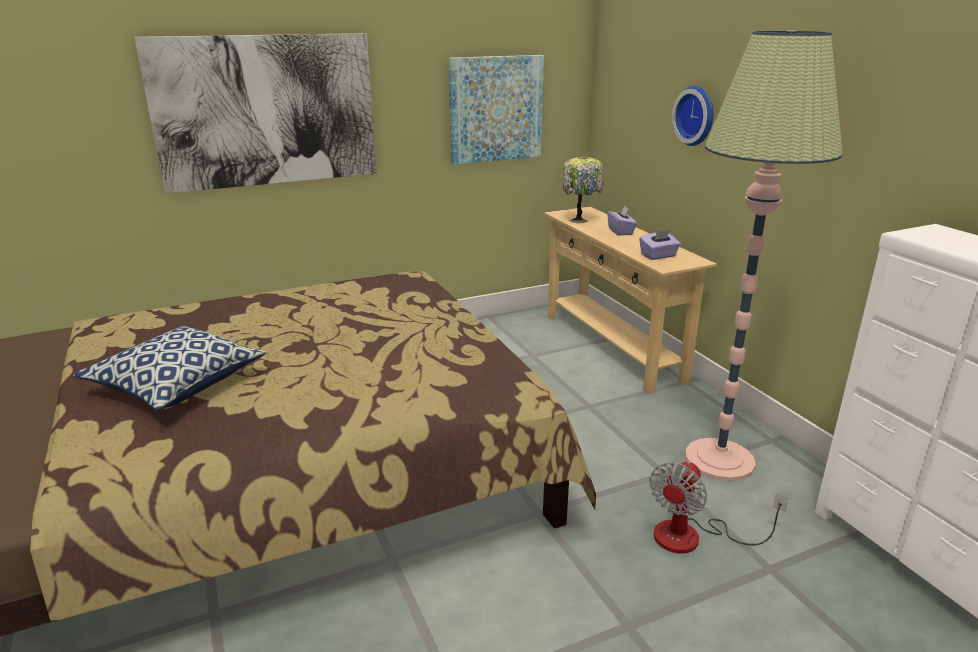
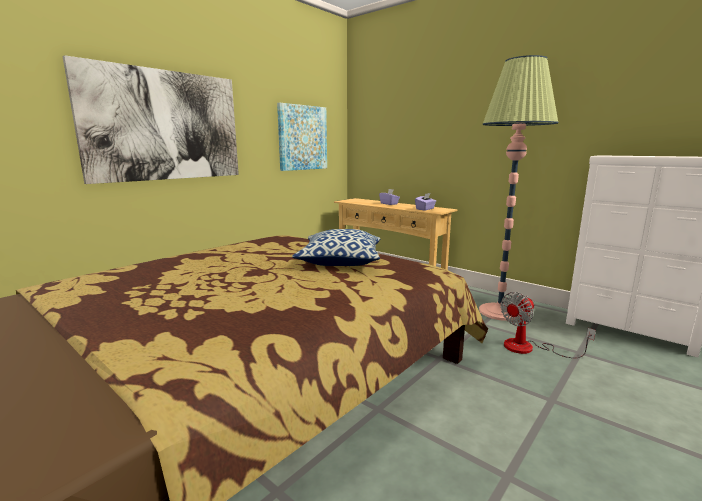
camera: 25 degrees left, 10 degrees down
(177, 384) = (181, 305): pillow -> pillow (340, 261)
(580, 220) = (359, 202): table lamp -> none
(693, 537) = (529, 348): fan -> fan turned 45 degrees clockwise
(697, 115) = (431, 131): wall clock -> none

